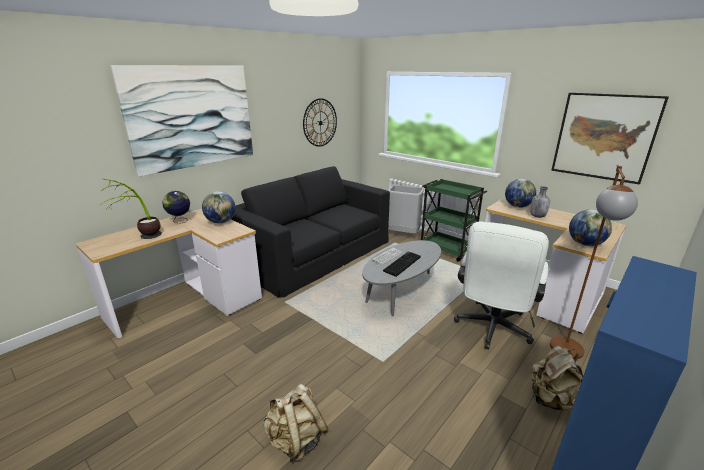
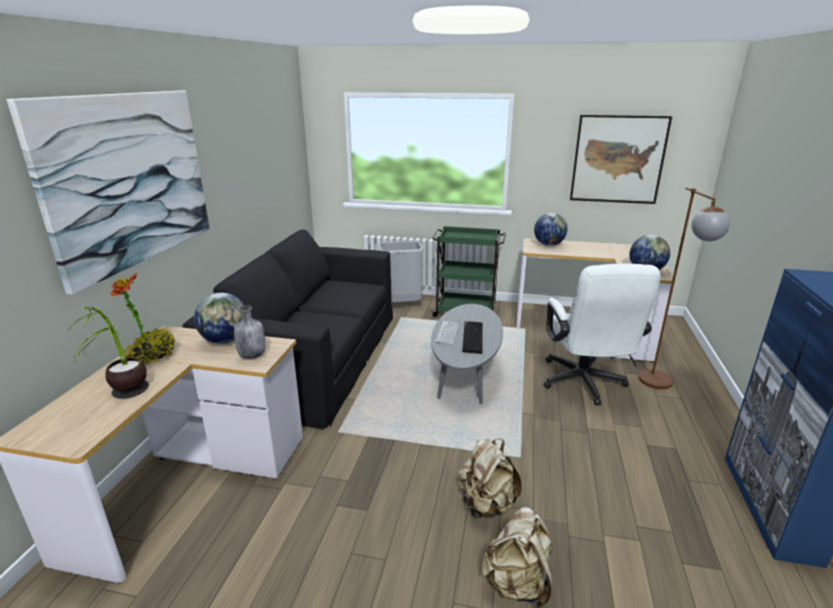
camera: 30 degrees left, 0 degrees up
(180, 221) = (152, 356): globe -> potted plant
(320, 122) = (271, 169): wall clock -> none
(537, 216) = (577, 251): grey bottle -> grey bottle (252, 355)
(551, 400) = (685, 431): beige backpack -> beige backpack (486, 504)

